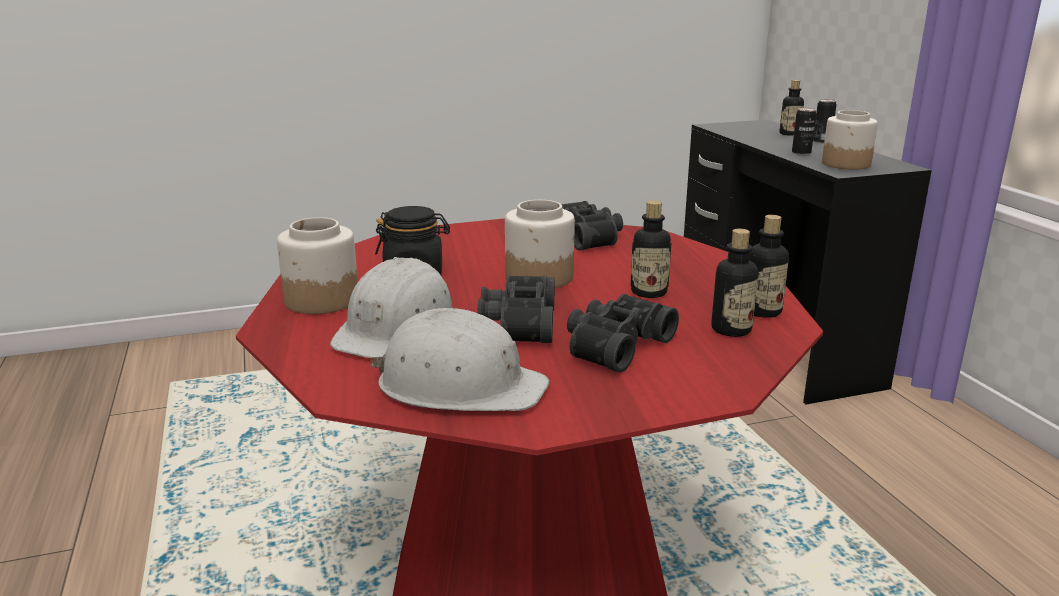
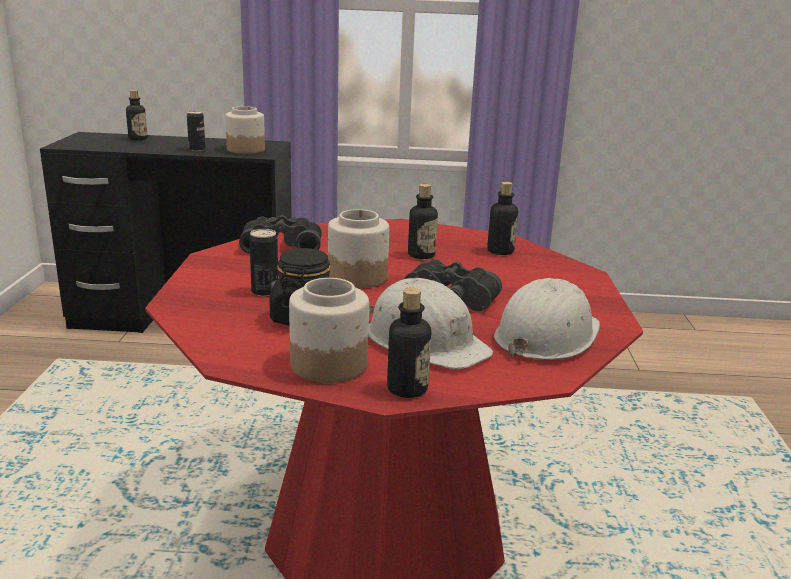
camera: 70 degrees left, 0 degrees up
(614, 345) = (505, 282): black binoculars -> none
(762, 311) = (477, 238): bottle -> bottle (407, 389)
(821, 141) = (177, 139): can -> can (265, 291)

